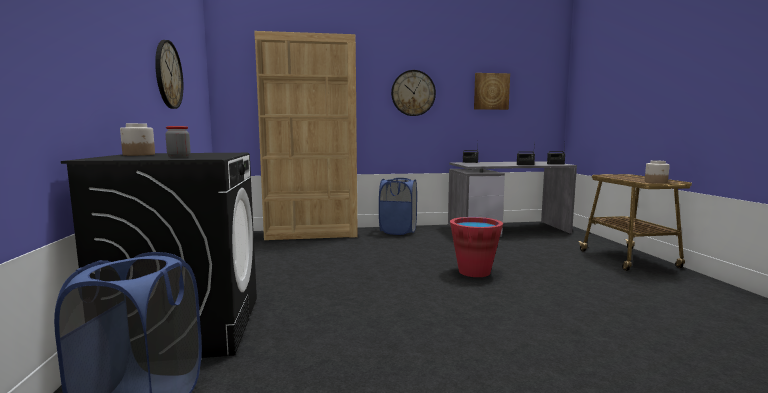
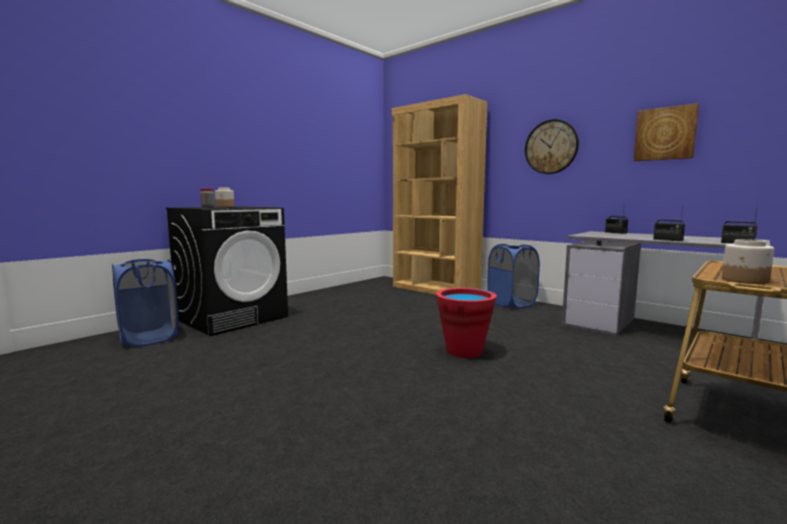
camera: 50 degrees right, 0 degrees up
(168, 75) = (307, 153): wall clock -> none

